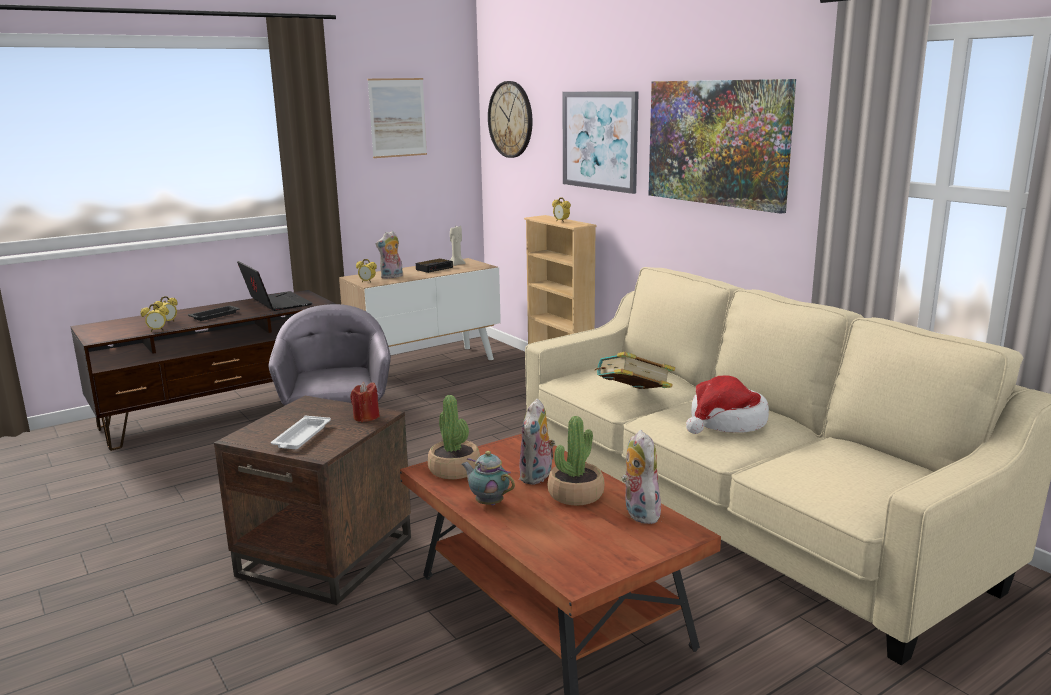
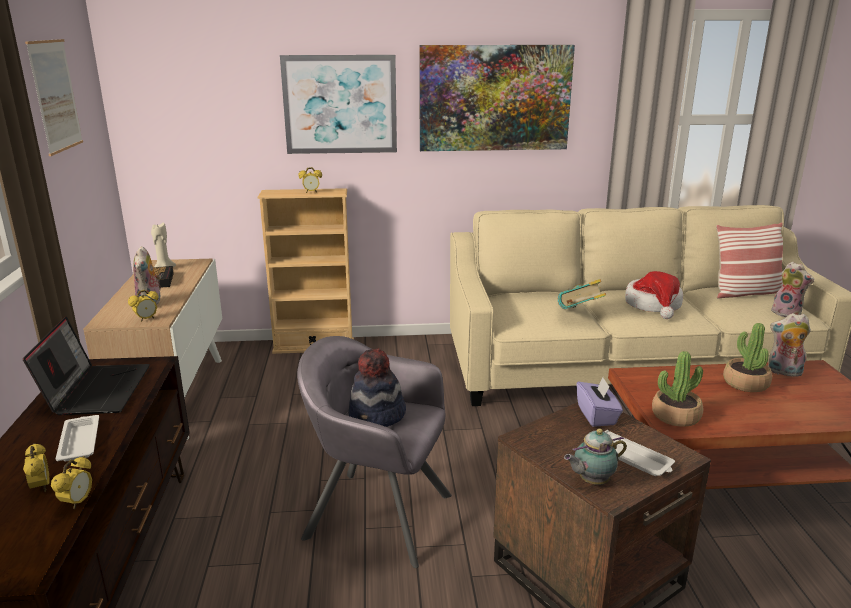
camera: 60 degrees left, 5 degrees up
(215, 315) = (80, 441): black tray -> white tray
(275, 303) = (96, 390): laptop -> laptop turned 90 degrees clockwise
(332, 372) = (377, 416): none -> hat
(366, 417) = (597, 415): red candle -> purple tissue box
(488, 503) = (749, 418): teapot -> teapot (591, 481)
(511, 119) = (176, 88): wall clock -> none
(537, 477) = (707, 388): plush toy -> plush toy (787, 313)
(881, 465) = (745, 293): none -> pillow

